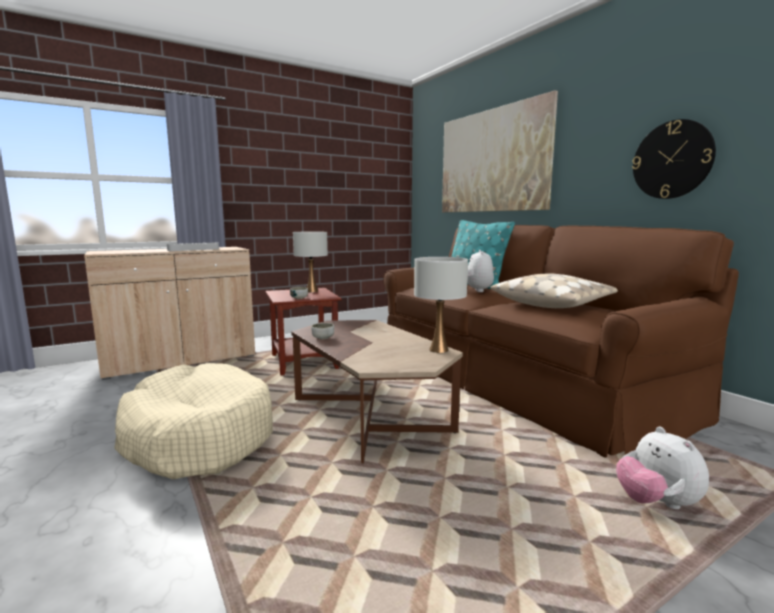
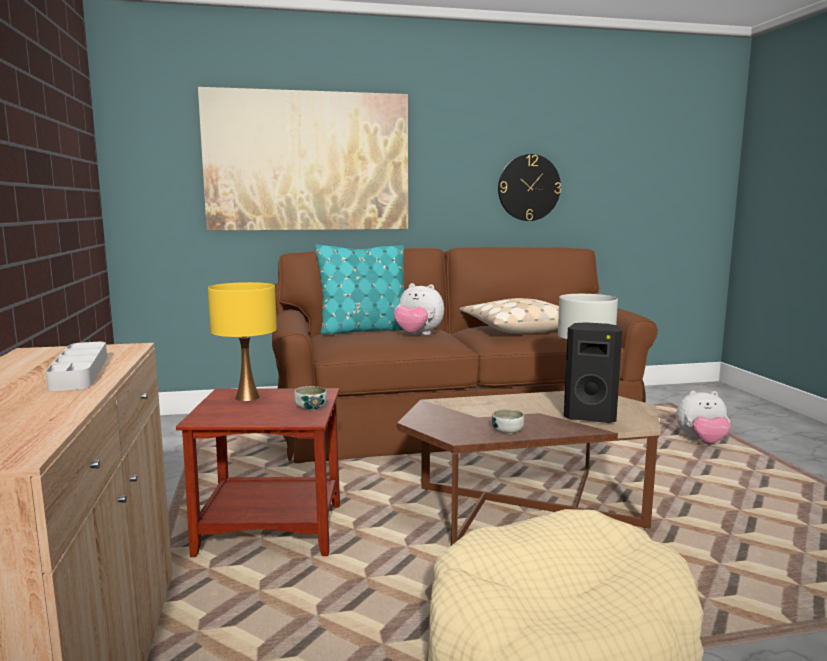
camera: 70 degrees left, 0 degrees up
(312, 291) = (248, 397): white table lamp -> yellow table lamp
(375, 353) = (590, 416): none -> black speaker

